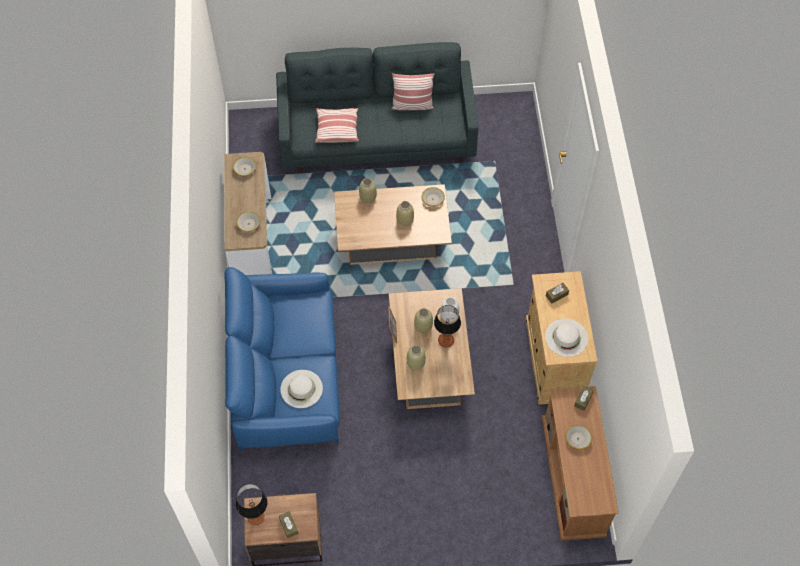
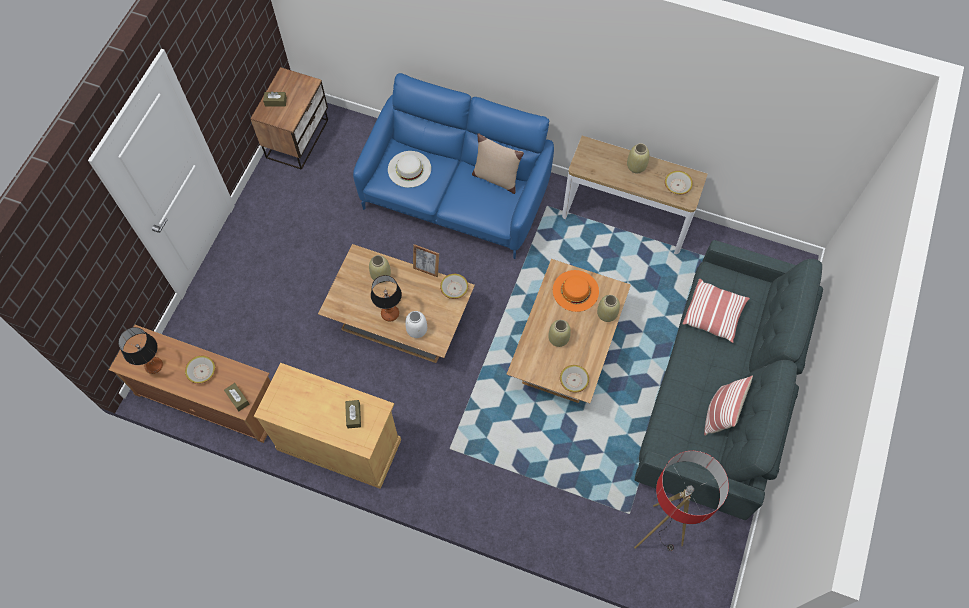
camera: 115 degrees right, 5 degrees up
(248, 224) = (602, 165): bowl -> bowl (454, 288)
(255, 517) = (299, 82): table lamp -> table lamp (154, 365)
(278, 319) = (496, 178): none -> beige pillow
(358, 224) = (575, 290): none -> orange hat
(423, 326) = (417, 300): beige vase -> beige vase (636, 167)
(498, 142) = (657, 533): none -> floor lamp
(566, 337) = (298, 399): white hat -> none

